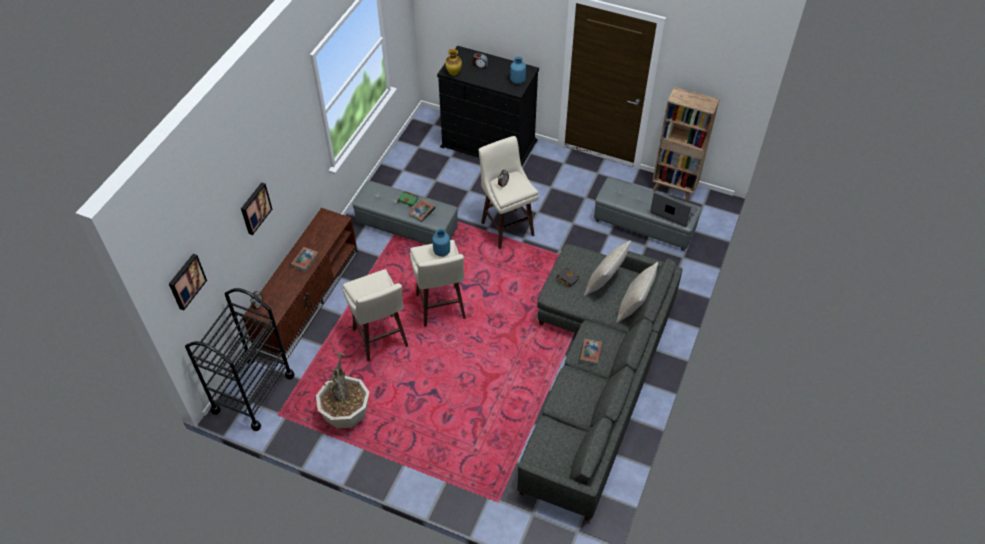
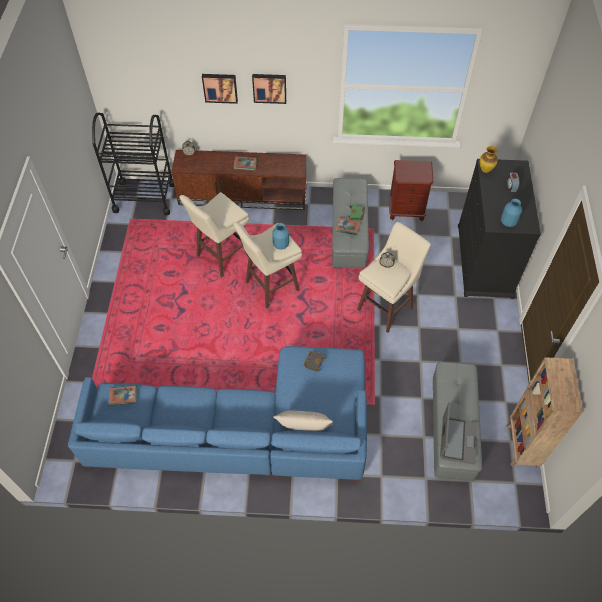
camera: 70 degrees right, 5 degrees up
(186, 281) = (121, 74): picture -> picture (269, 87)
(346, 414) = (142, 260): potted plant -> none
(403, 176) = (406, 210): none -> brown nightstand
(590, 353) = (233, 406): book -> book (123, 396)
(595, 374) = (243, 431): grey sofa -> blue sofa
(605, 283) = (323, 396): beige pillow -> none

